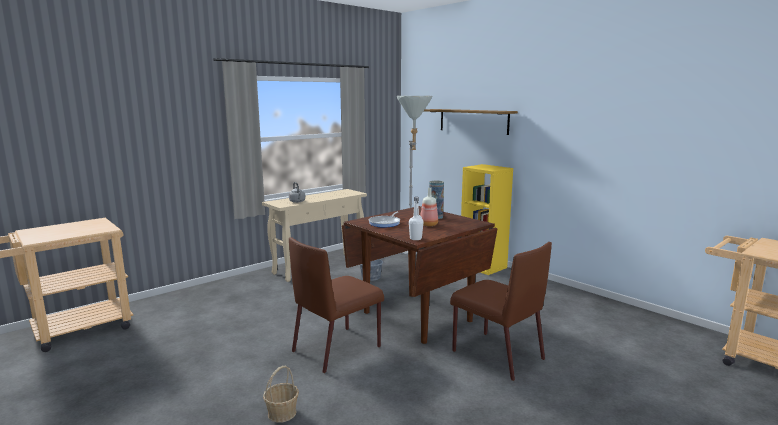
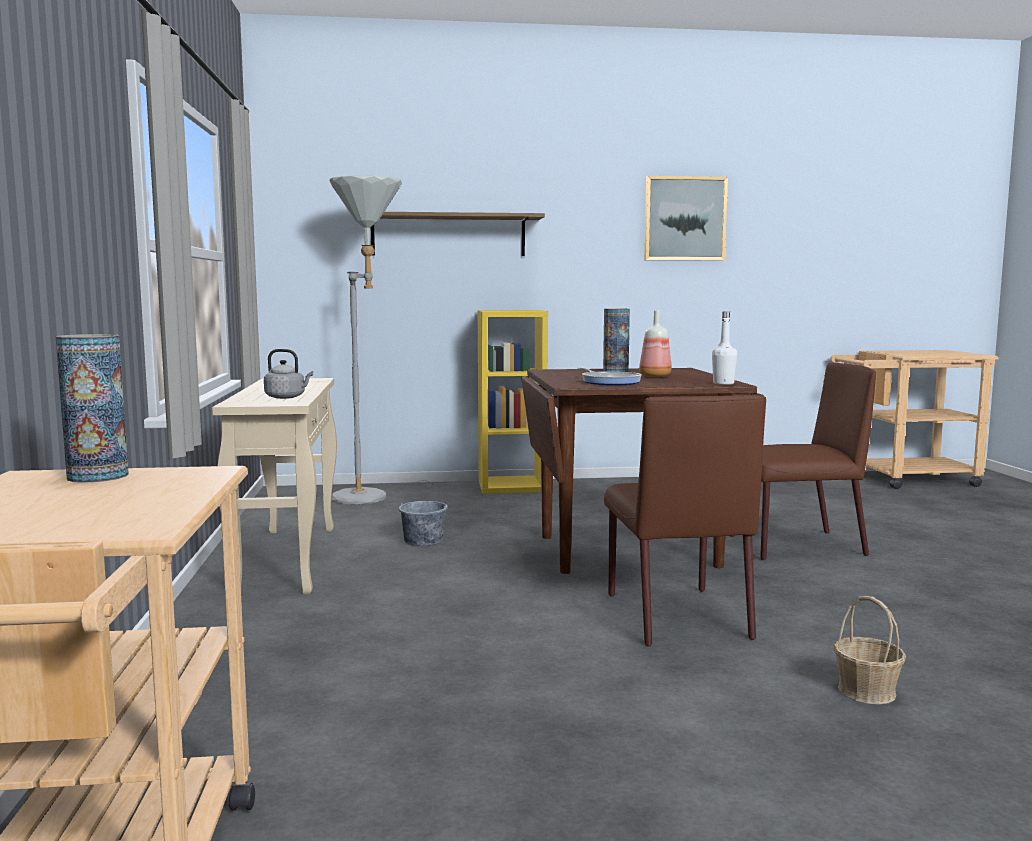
camera: 55 degrees left, 5 degrees down
(98, 224) = (98, 476): none -> vase
(609, 114) = (684, 218): none -> picture

